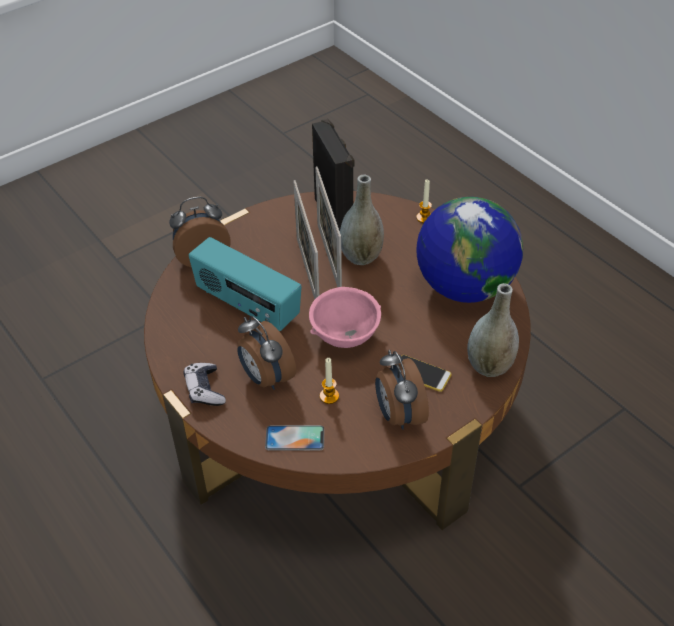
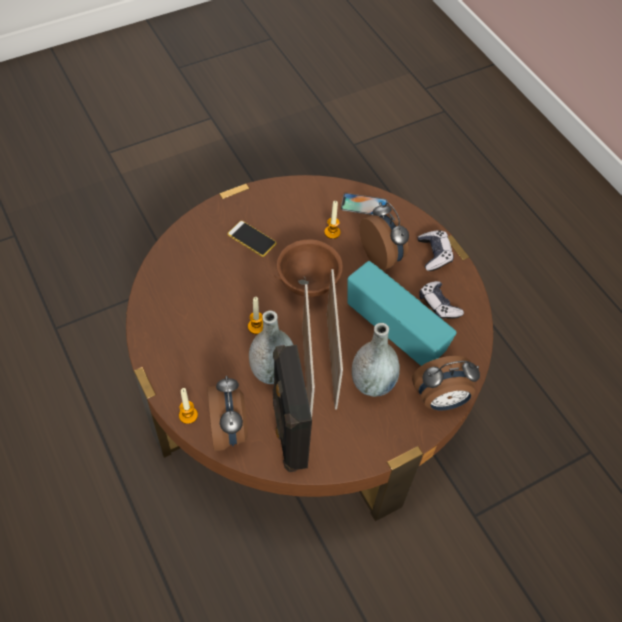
camera: 175 degrees left, 10 degrees up
(201, 336) = (438, 305): none -> game controller
(346, 337) = (307, 283): pink bowl -> brown bowl
(387, 289) = (256, 327): none -> candle
(398, 415) = (280, 209): alarm clock -> alarm clock (229, 430)
(464, 286) = (181, 317): globe -> none
(489, 366) = (192, 236): grey vase -> grey vase (372, 384)

